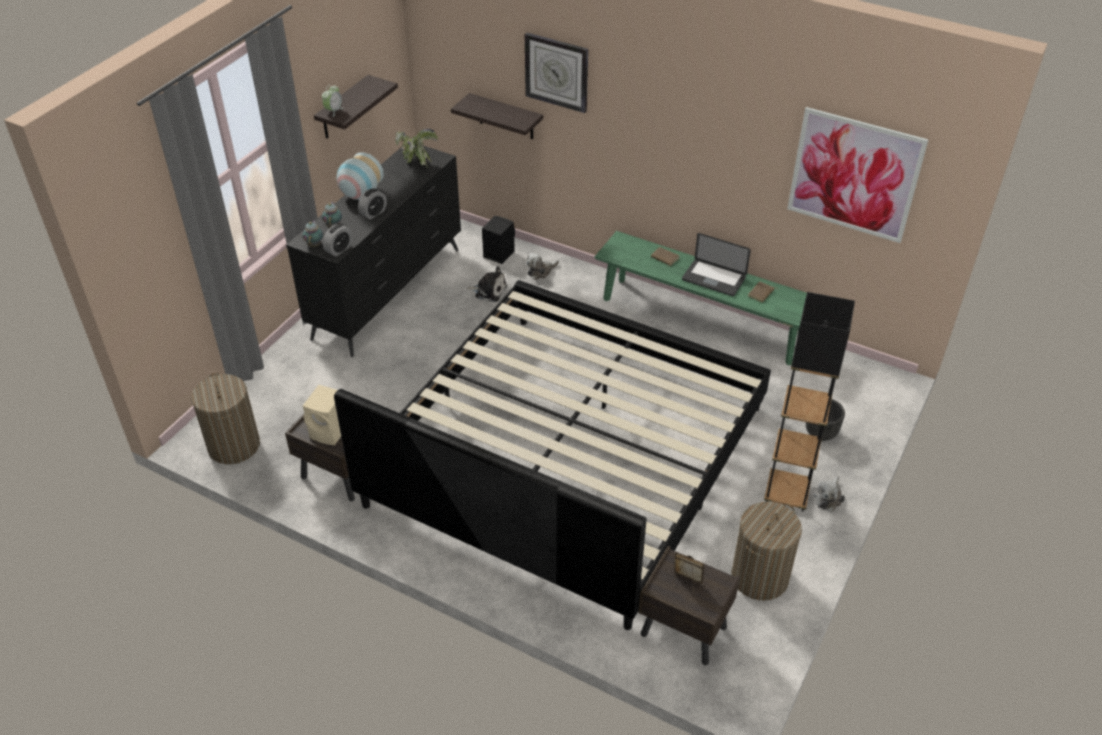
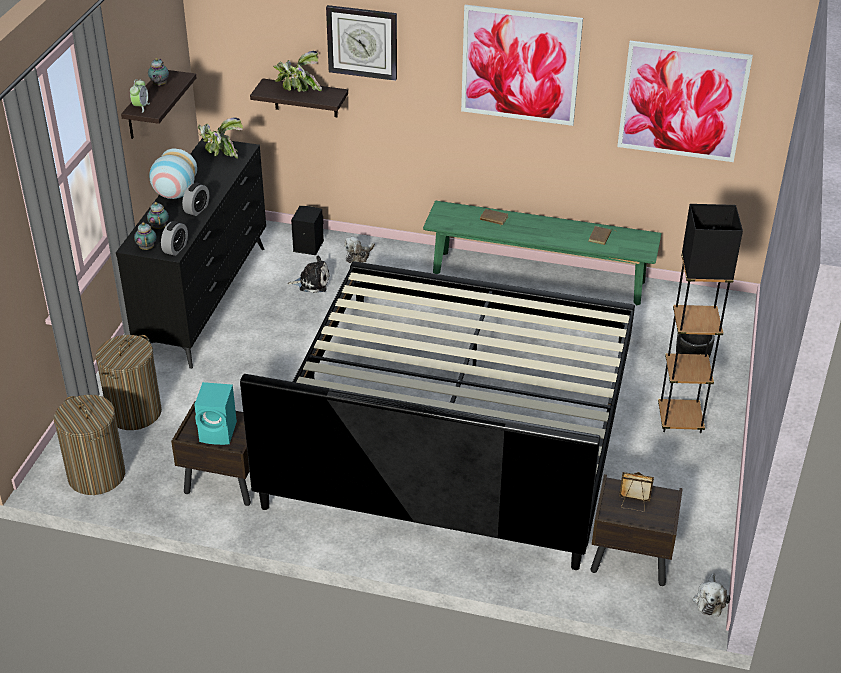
camera: 15 degrees left, 5 degrees down
(330, 432) = (219, 432): beige speaker -> turquoise speaker
(359, 91) = (159, 85): none -> teapot
(494, 111) = (297, 92): none -> potted plant
(700, 115) = (520, 65): none -> picture
(713, 279) = (549, 230): laptop -> none
(759, 577) = (683, 498): laundry basket -> laundry basket (134, 413)
(828, 497) = (720, 416): plush toy -> plush toy (709, 600)

